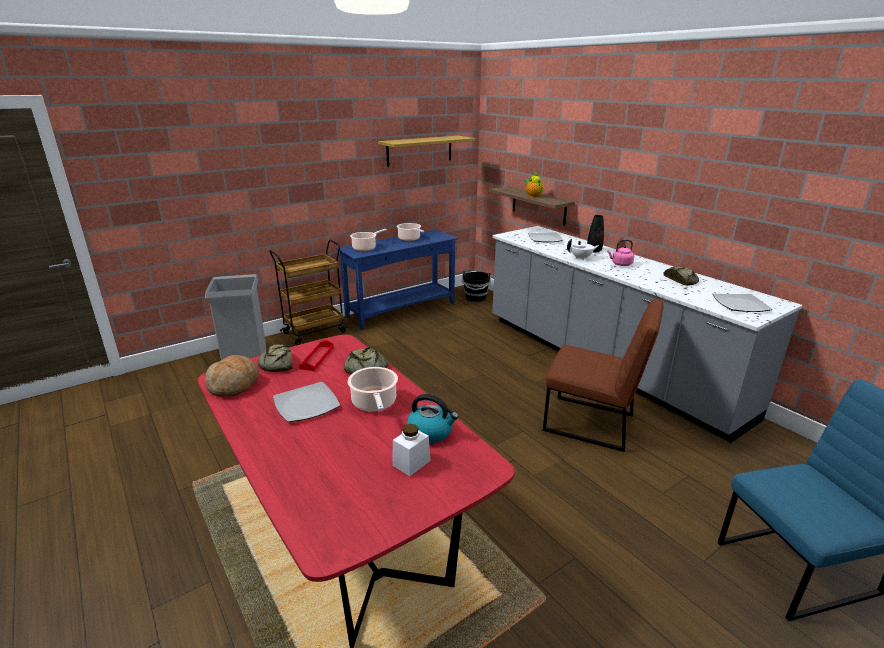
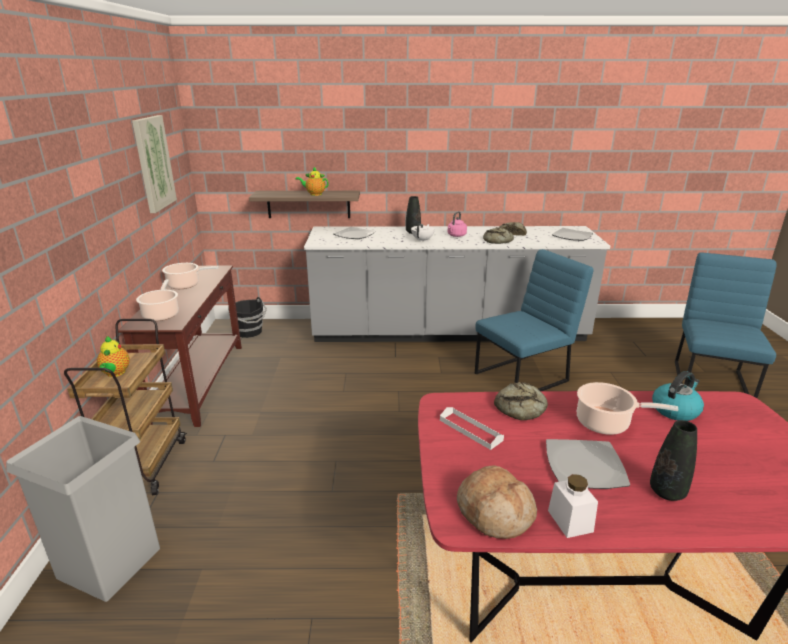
camera: 55 degrees left, 0 degrees up
(277, 364) = (461, 463): bread -> bread (498, 241)
(297, 442) = (667, 492): none -> black vase
(304, 267) = (115, 373): none -> teapot
(317, 358) = (470, 430): red tray -> white tray
(401, 310) = (199, 382): blue console table -> brown console table
(411, 463) = (726, 435): white jar -> white jar (570, 521)
(419, 150) = (153, 163): shelf -> picture
(591, 423) = (523, 376): brown chair -> blue chair

